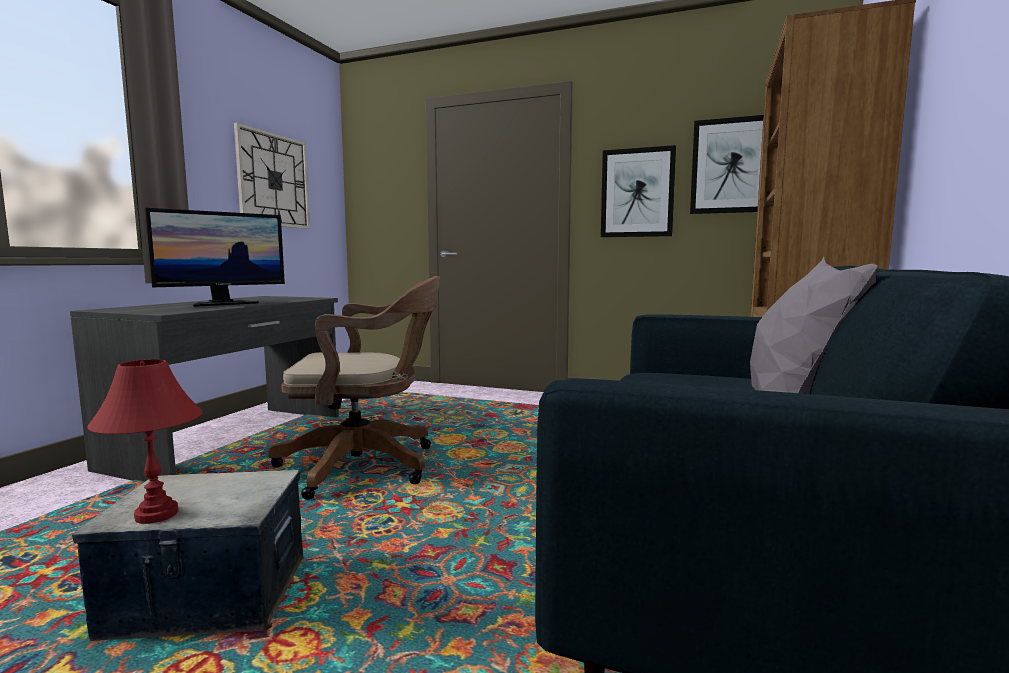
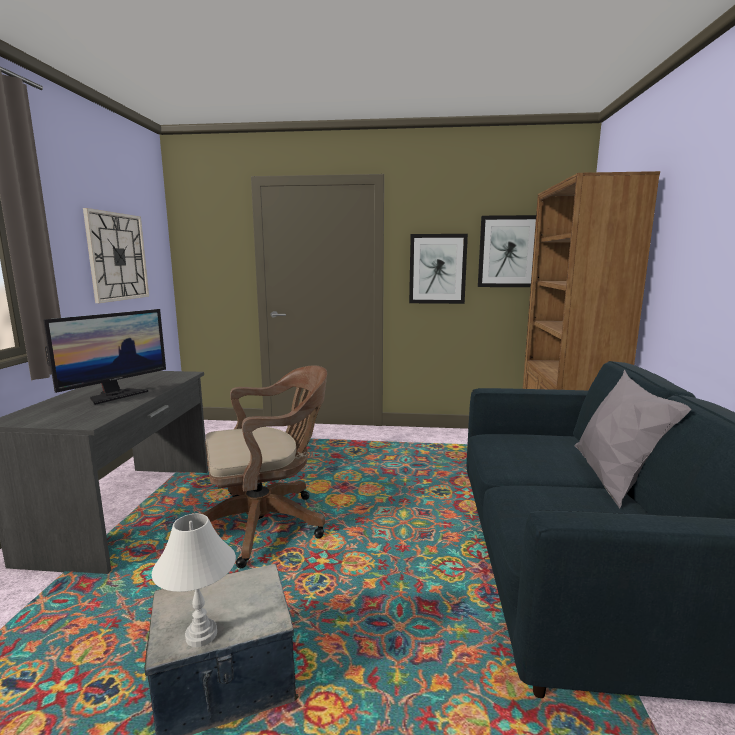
camera: 15 degrees left, 5 degrees up
(156, 515) = (201, 635): red table lamp -> white table lamp

